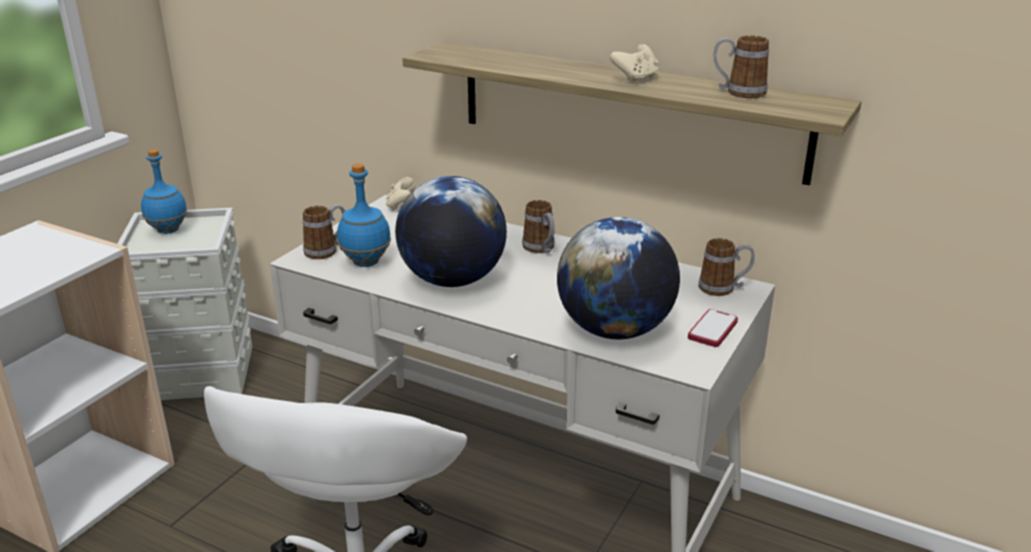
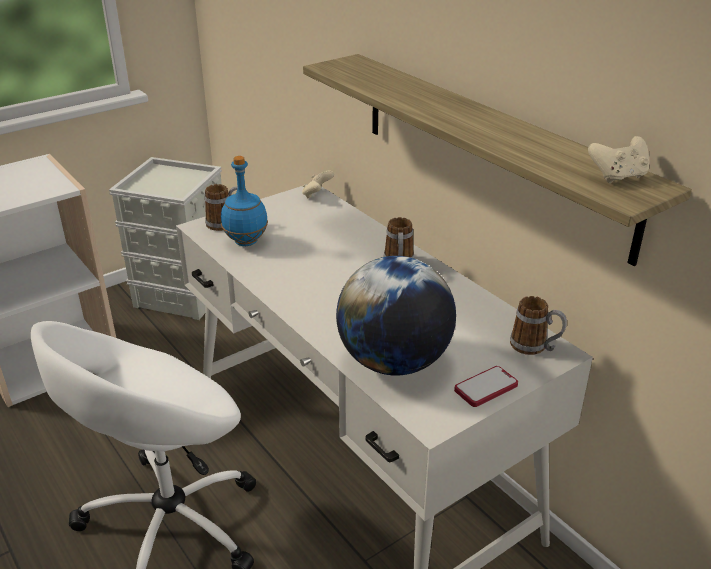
camera: 25 degrees right, 5 degrees up
(168, 230) = (165, 177): blue bottle -> none
(453, 280) = (299, 275): globe -> none
(636, 79) = (479, 121): beige game controller -> beige game controller (618, 177)
(738, 92) = (564, 154): mug -> none

